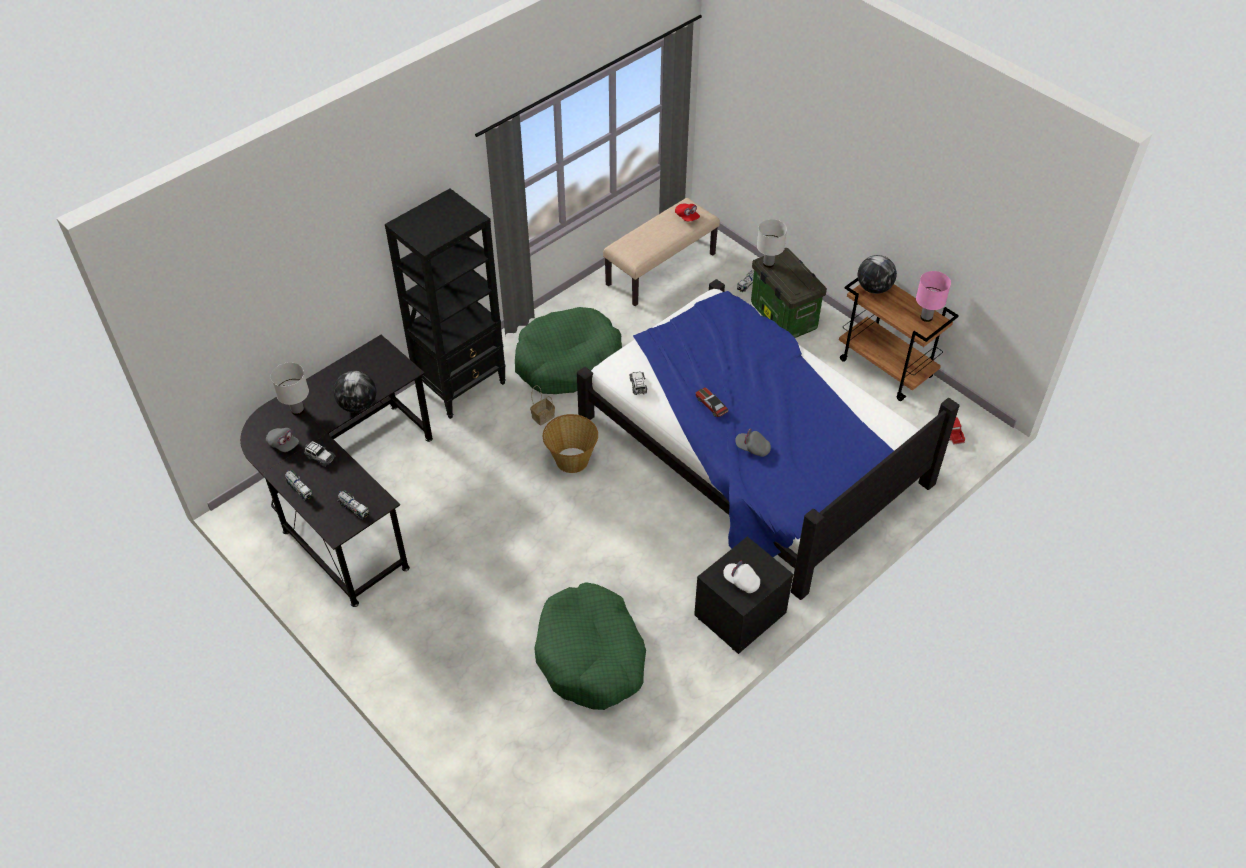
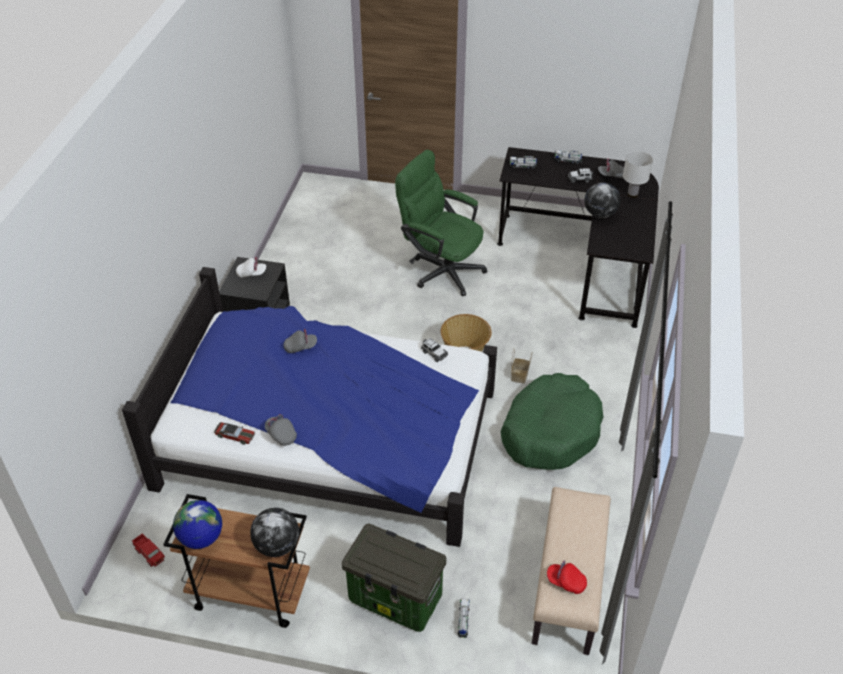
camera: 145 degrees right, 5 degrees down
(462, 385) = (607, 366): black bookcase -> none
(499, 570) = (441, 269): none -> green office chair
(591, 656) = (339, 256): green dog bed -> none
(711, 405) = (359, 361): toy car -> toy car (235, 436)
(768, 263) = (425, 560): white table lamp -> none
(820, 379) = (281, 435): none -> grey cap
(926, 317) = (201, 538): pink table lamp -> globe

